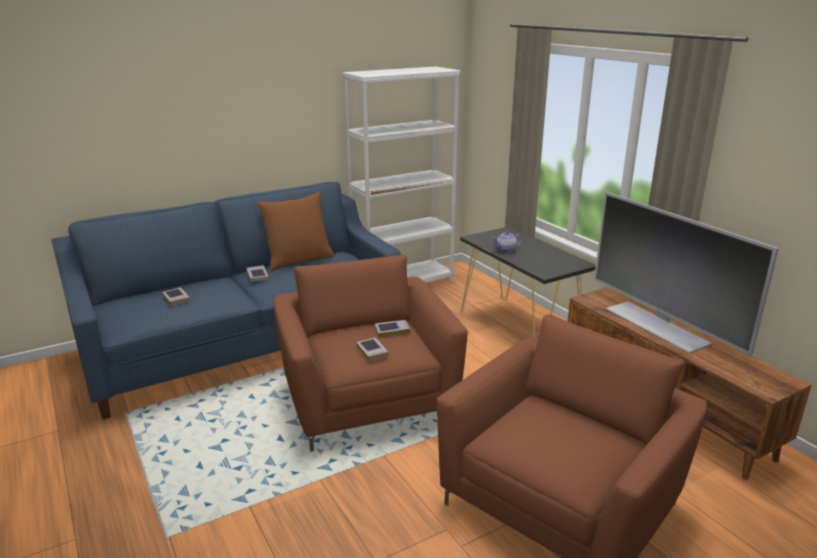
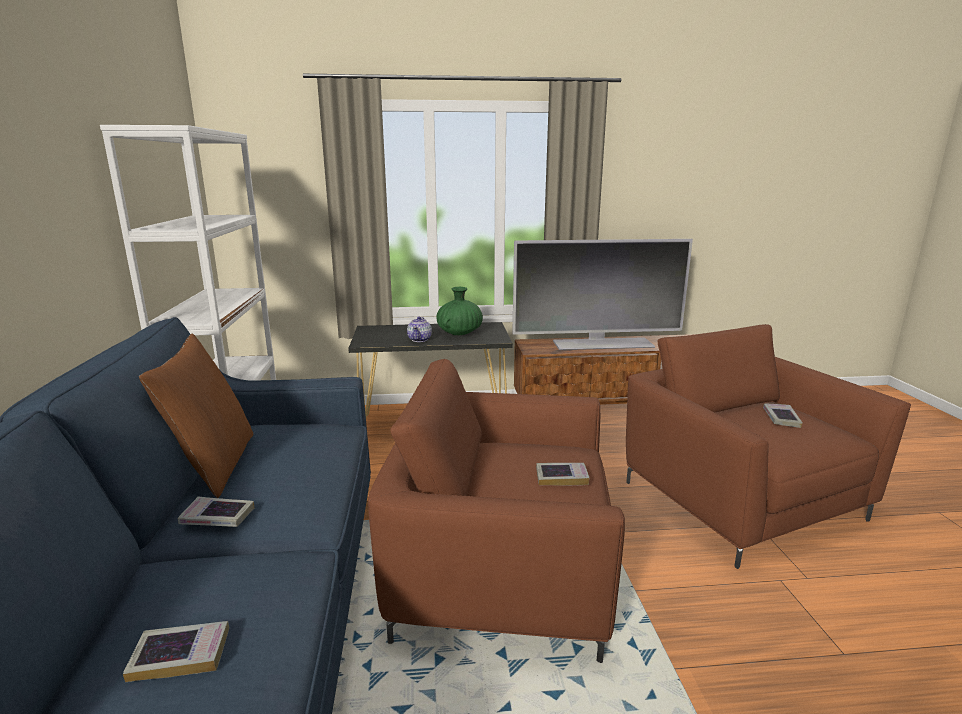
camera: 65 degrees left, 5 degrees down
(392, 330) = (512, 453): book -> book (781, 418)
(541, 258) = (460, 333): none -> green vase

